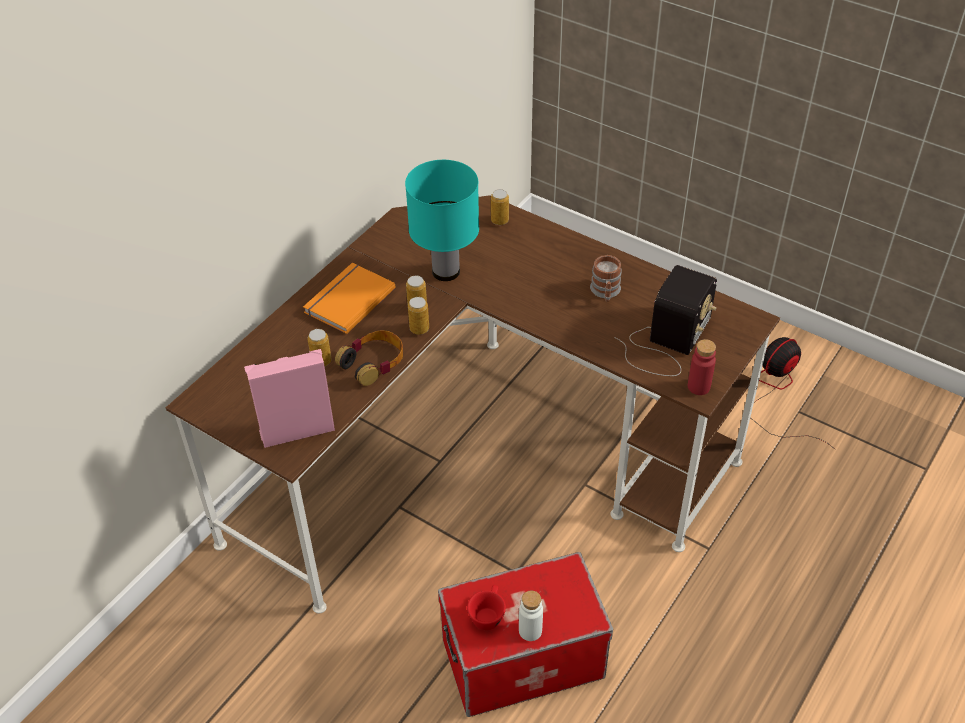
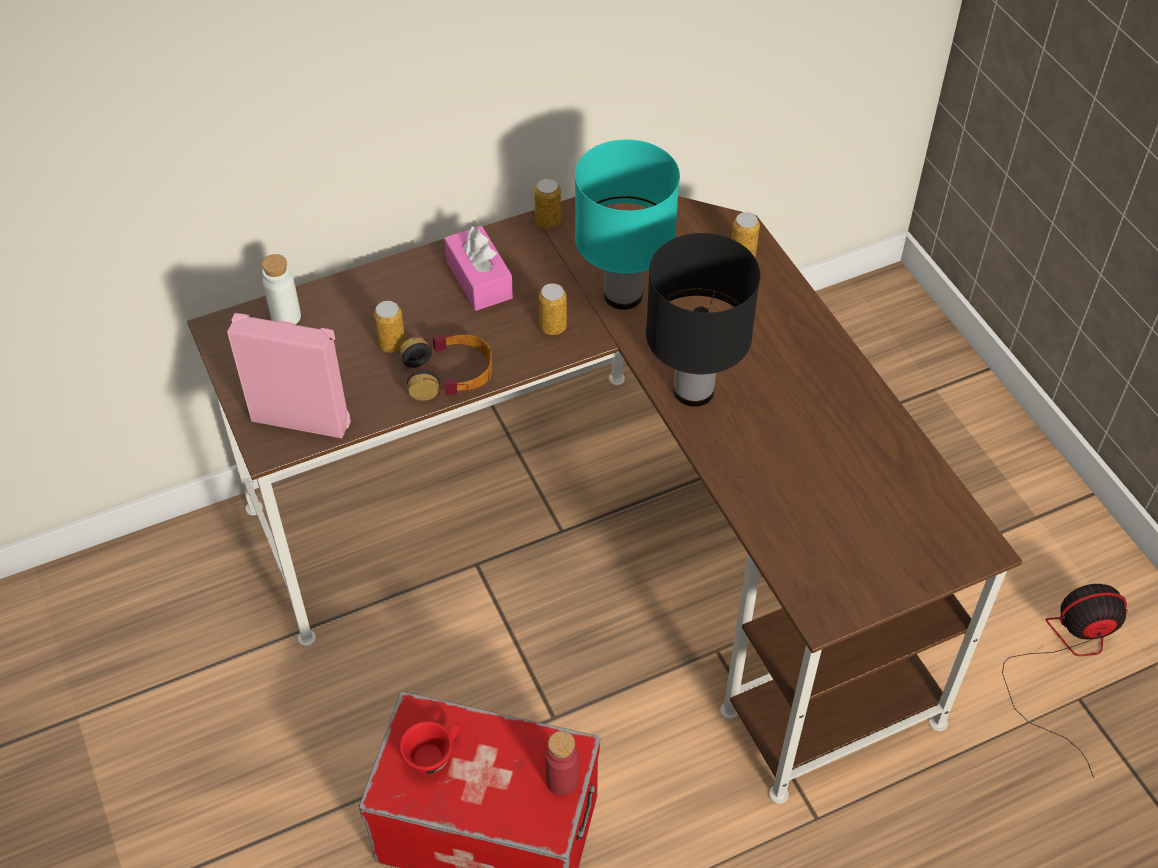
camera: 30 degrees right, 5 degrees up
(347, 300) = (479, 279): orange book -> pink tissue box
(419, 329) = (534, 356): can -> can (548, 221)
(530, 631) = (468, 803): white bottle -> white bottle (286, 317)
(532, 307) = (694, 390): none -> black table lamp
(605, 292) = (805, 414): mug -> none
(666, 342) = (833, 520): radio -> none
(698, 386) = (829, 603): red bottle -> red bottle (562, 780)

